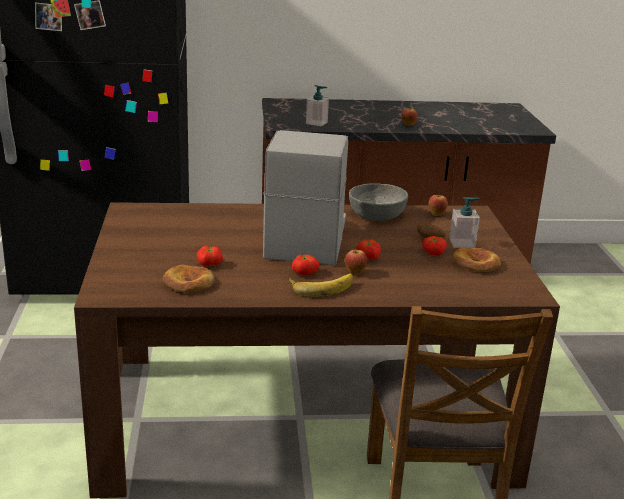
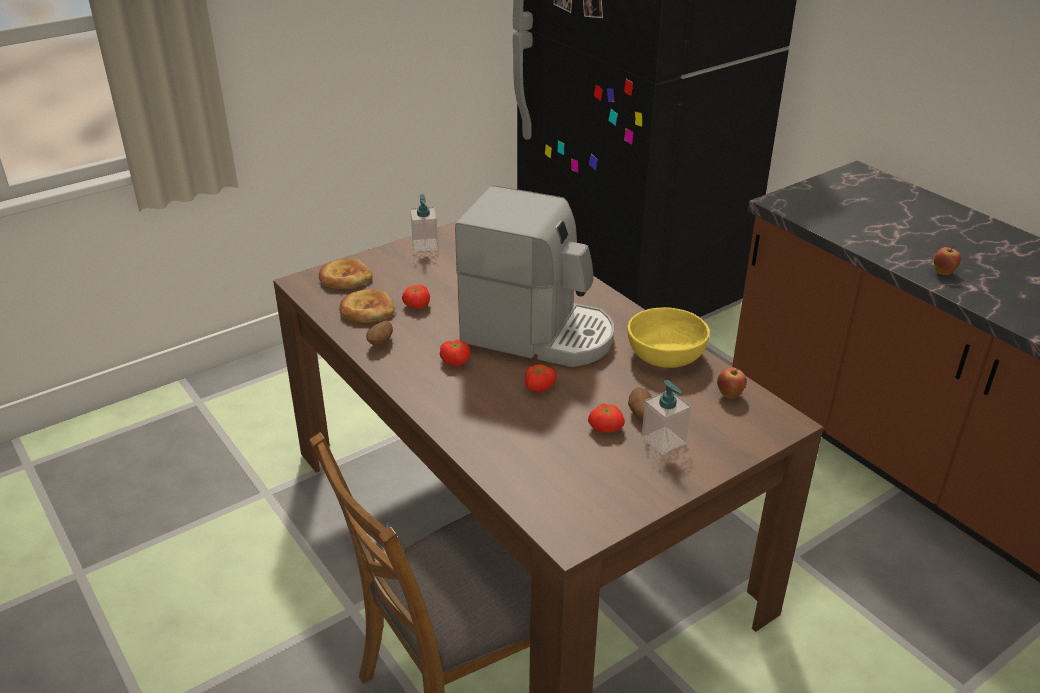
camera: 60 degrees right, 10 degrees up
(244, 290) = (381, 343): none -> potato
(306, 239) = (538, 334): coffee machine -> coffee machine turned 45 degrees clockwise
(316, 123) = (829, 217): soap dispenser -> soap dispenser (425, 245)
(321, 286) = (434, 381): banana -> none
(355, 272) = (490, 391): apple -> none
(376, 215) = (665, 354): grey bowl -> yellow bowl
(476, 263) = (615, 468): bread -> bread (345, 278)

